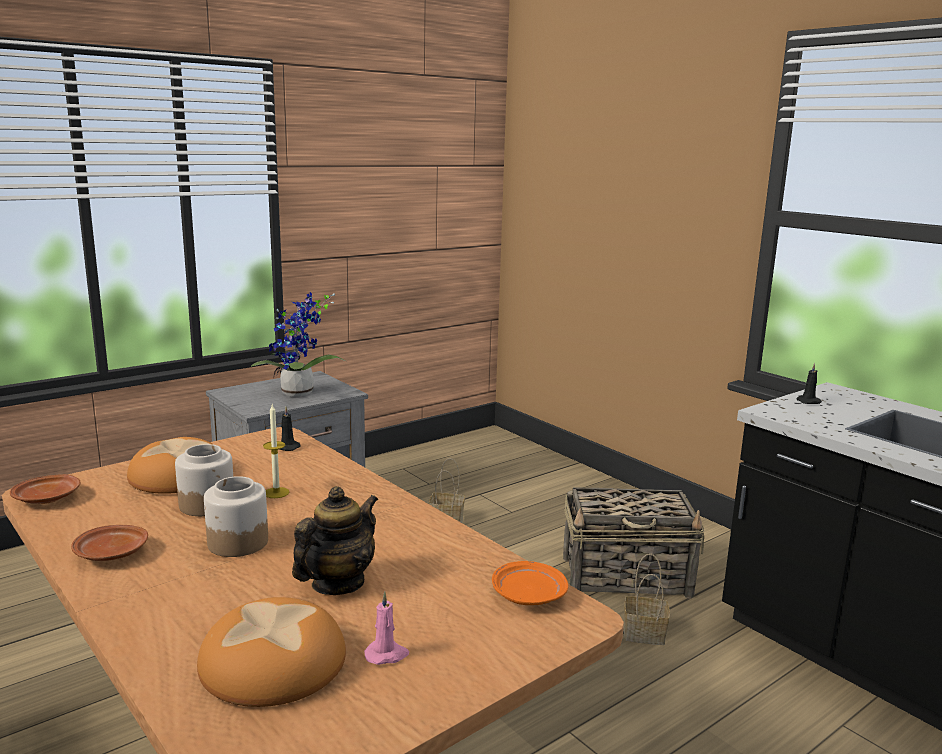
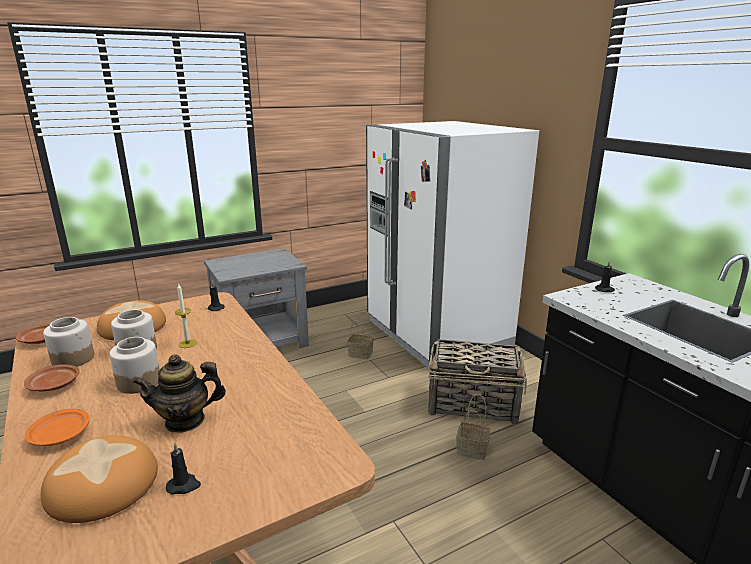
camera: 10 degrees right, 5 degrees up
(116, 520) = (73, 359): none -> jar
(299, 394) = (261, 265): potted plant -> none
(337, 583) = (185, 421): teapot -> teapot turned 150 degrees counterclockwise
(387, 655) = (184, 486): pink candle -> black candle
(527, 595) = (314, 442): orange plate -> orange plate (60, 435)
(546, 488) = (437, 333): none -> white fridge

